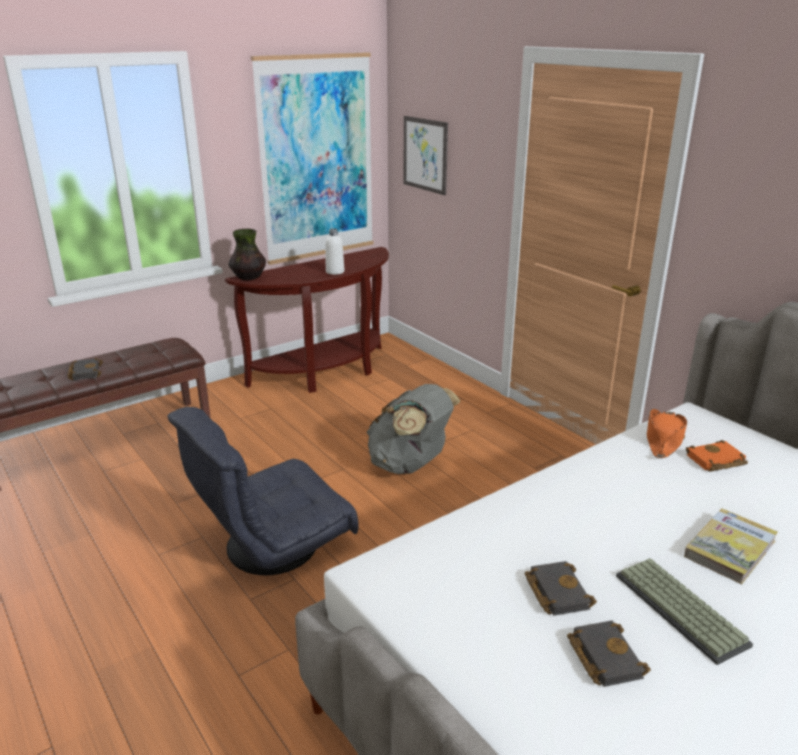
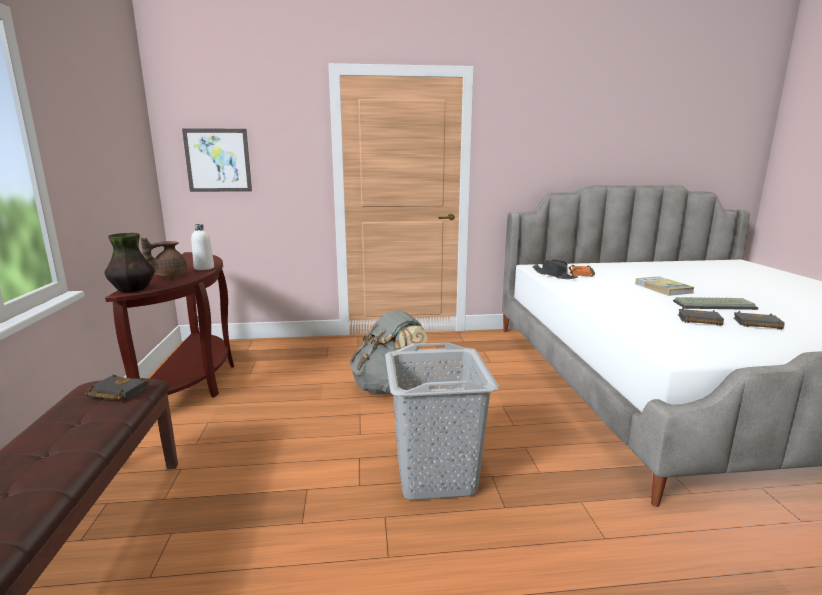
camera: 60 degrees left, 10 degrees down
(84, 372) = (54, 455): black book -> black book (116, 393)
(272, 545) = (435, 476): grey armchair -> grey laundry basket
(298, 271) = (169, 276): none -> brown teapot
(317, 159) = (121, 166): picture -> none
(663, 440) = (554, 275): orange hat -> black hat

